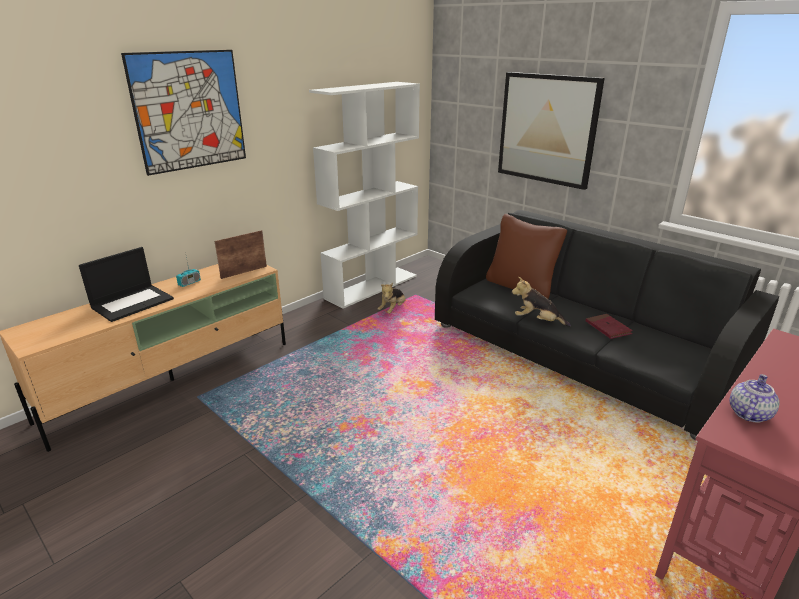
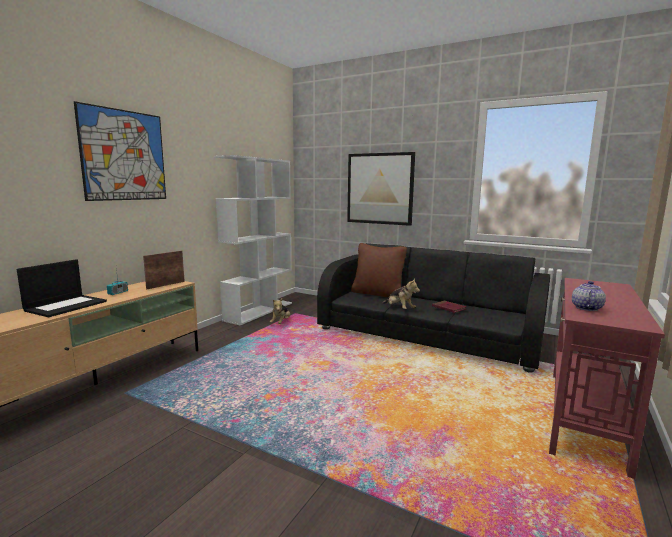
camera: 15 degrees left, 15 degrees down
(537, 321) = (399, 309): plush toy -> plush toy turned 135 degrees counterclockwise

